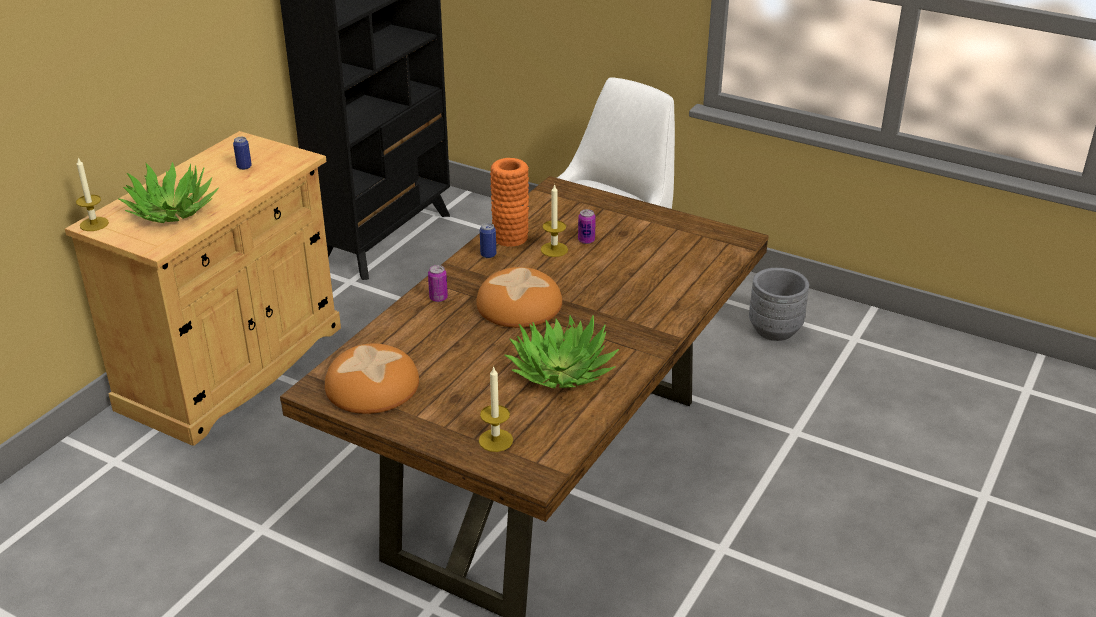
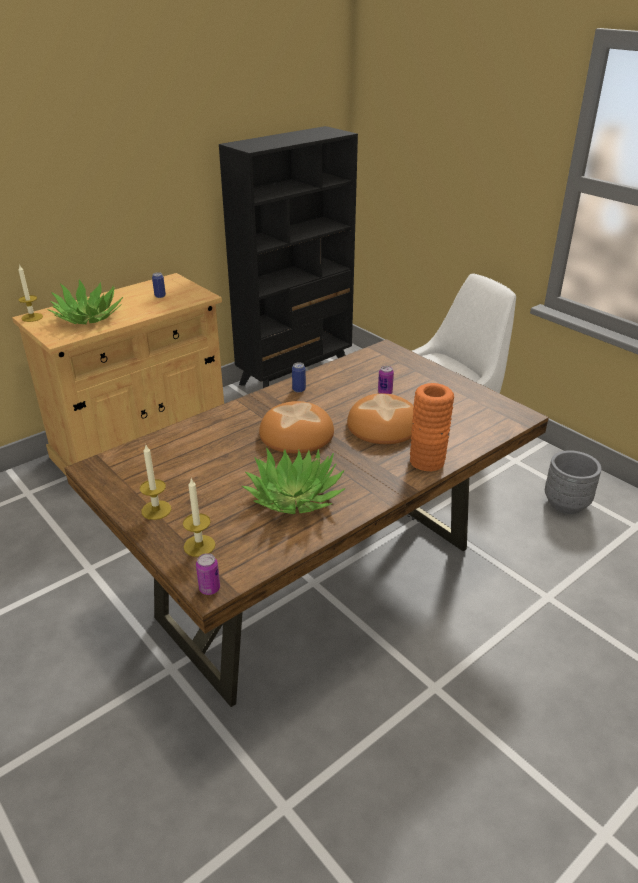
camera: 20 degrees right, 0 degrees up
(372, 387) = (136, 475): bread -> bread (383, 426)
(438, 298) = (237, 415): can -> can (209, 588)
(510, 237) = (325, 379): orange vase -> orange vase (427, 461)
(554, 249) = (354, 395): candle -> candle (156, 510)

